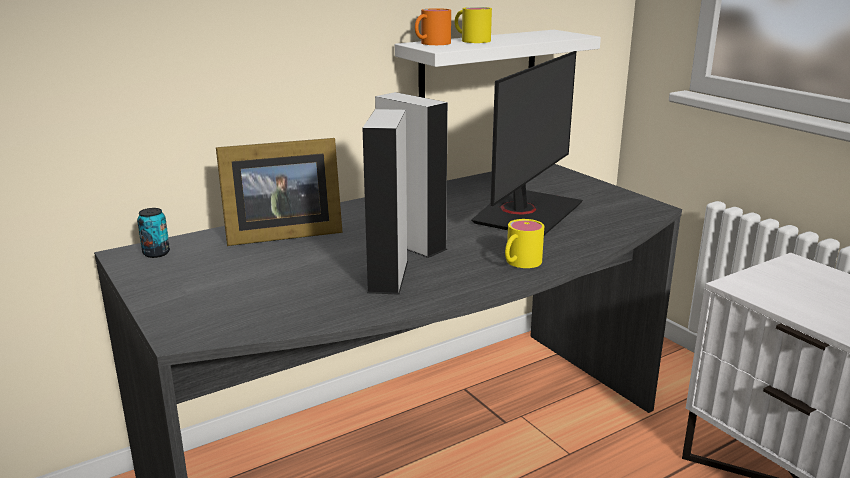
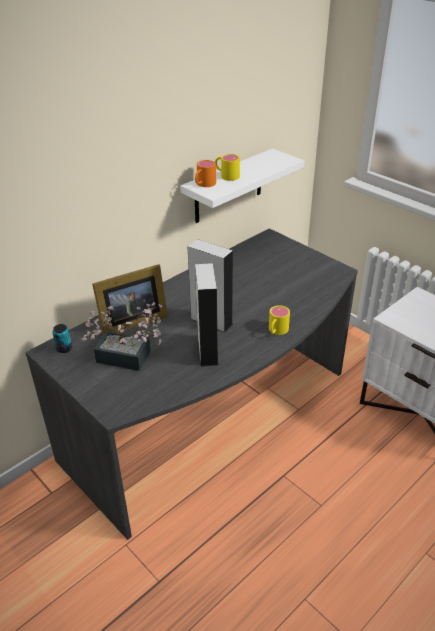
camera: 10 degrees left, 15 degrees up
(252, 272) = (129, 358): none -> potted plant
(526, 213) = (270, 284): monitor -> none

